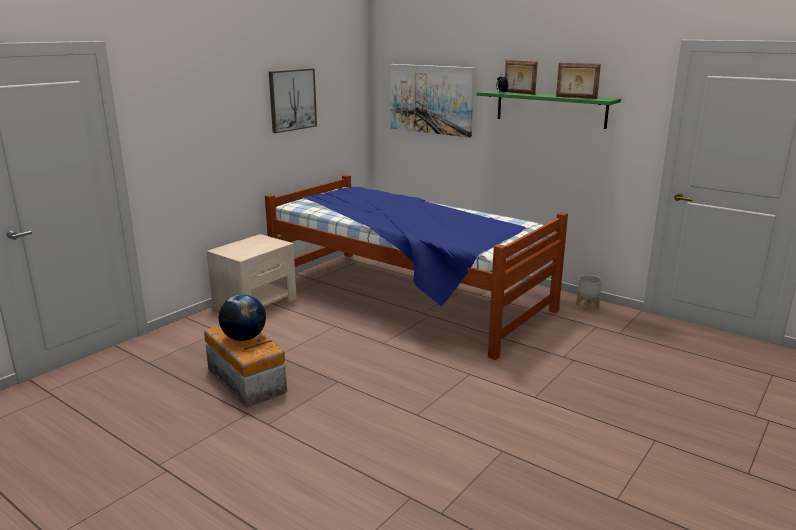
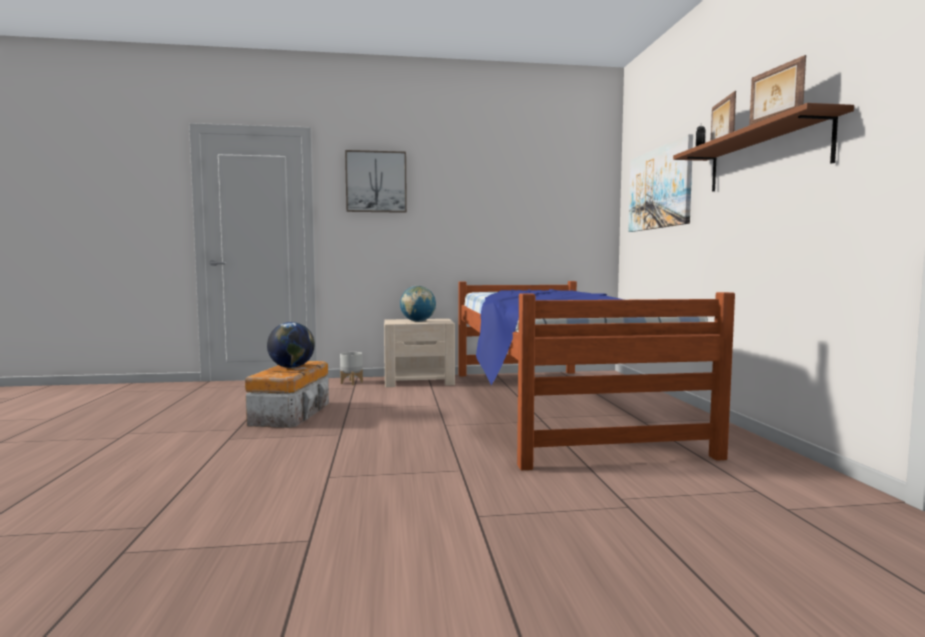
camera: 45 degrees right, 15 degrees down
(254, 248) = (418, 321): none -> globe
(292, 100) = (504, 194): picture -> picture (376, 182)
(550, 108) = (765, 157): green shelf -> brown shelf
(587, 306) = (792, 469): grey planter -> grey planter (352, 383)

